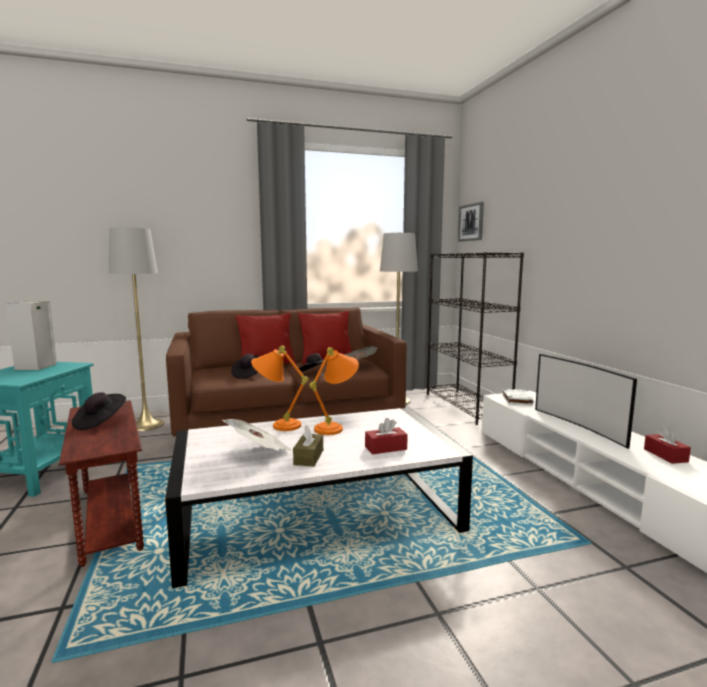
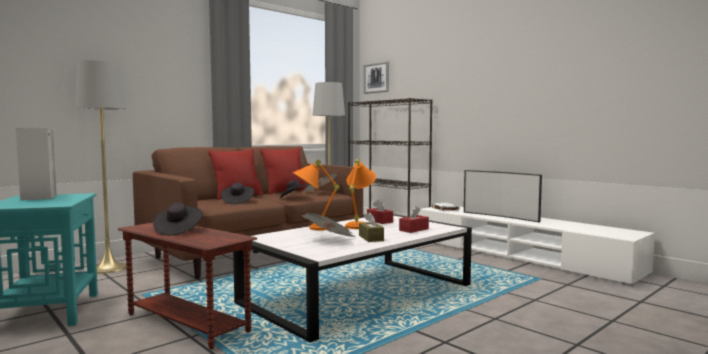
camera: 25 degrees left, 5 degrees down
(665, 455) = (561, 223): red tissue box -> red tissue box (379, 221)

